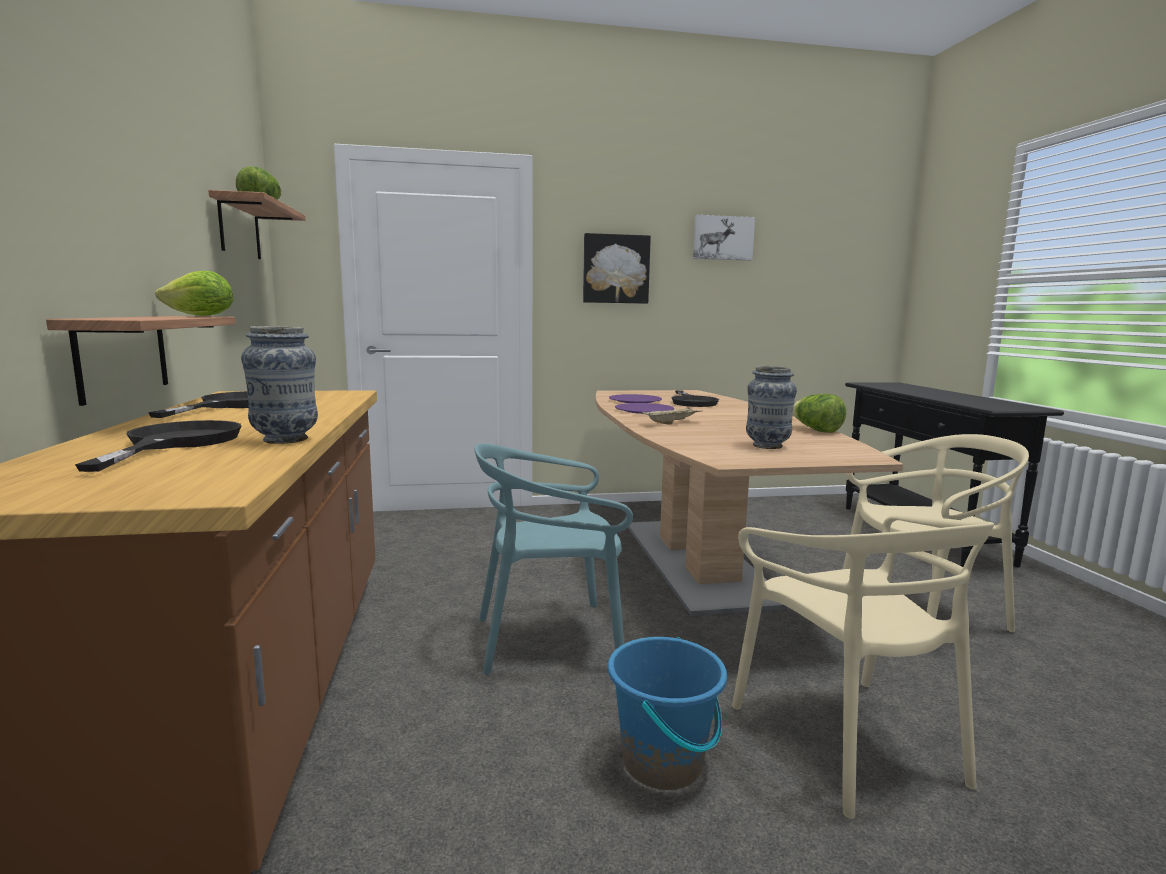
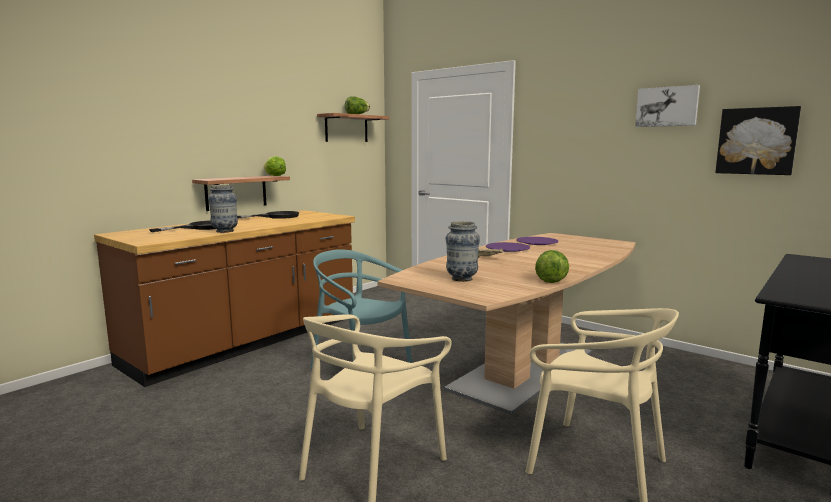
camera: 50 degrees right, 0 degrees up
(615, 269) = (570, 138): picture -> picture (756, 141)
(663, 762) = (292, 424): blue bucket -> none
(692, 402) = (573, 249): black frying pan -> none

